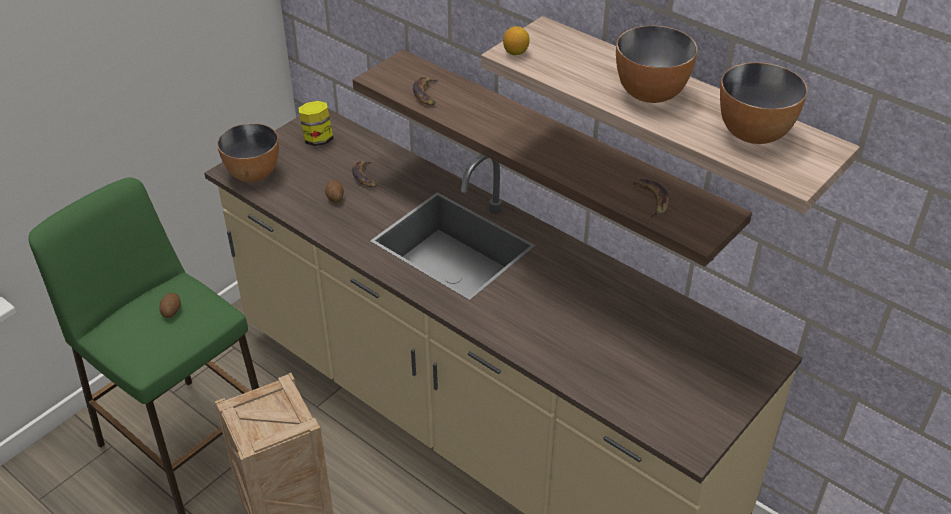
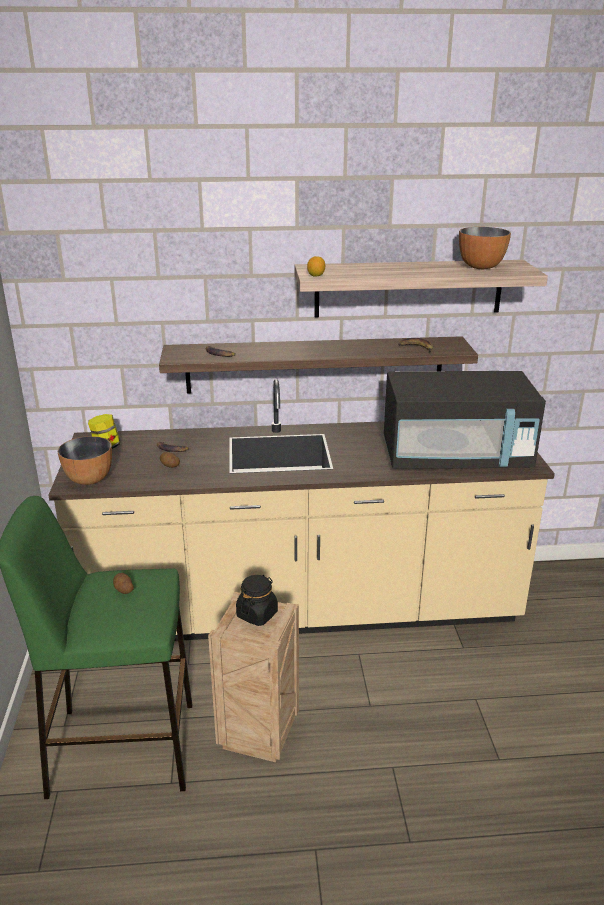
camera: 45 degrees left, 15 degrees down
(275, 411) = (257, 614): none -> black jar
(620, 374) = (455, 458): none -> black microwave
(650, 94) = (411, 269): bowl -> none

